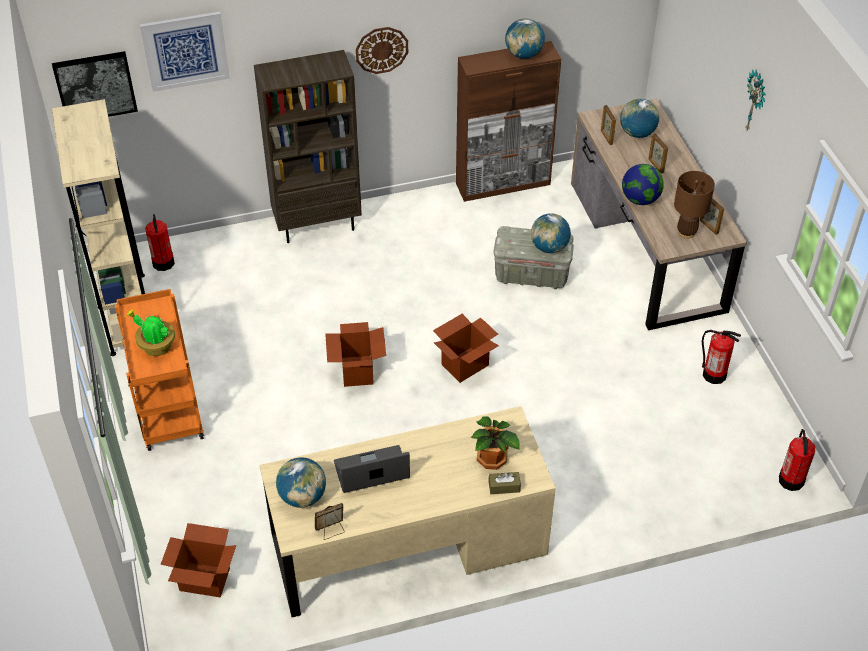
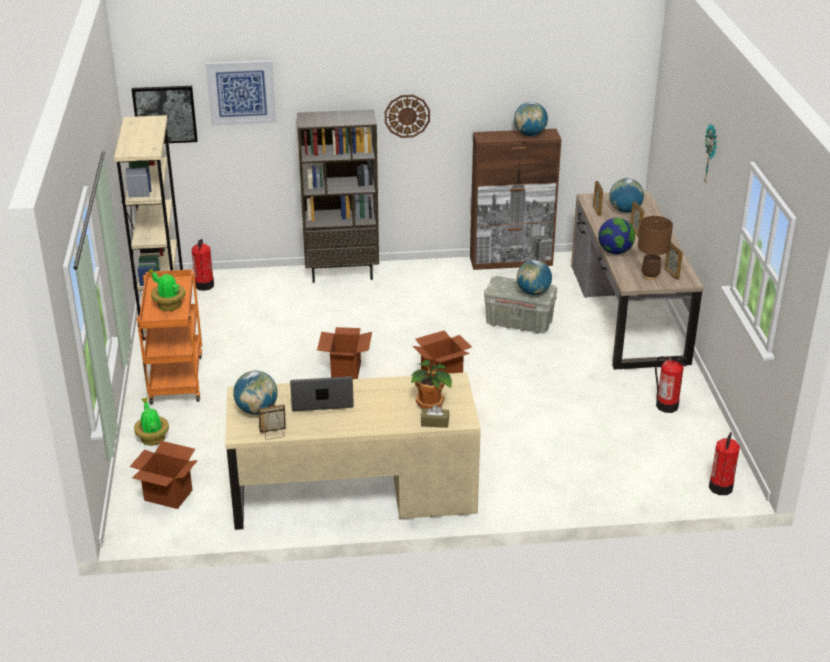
camera: 10 degrees right, 15 degrees down
(164, 500) = (152, 438): none -> potted plant

